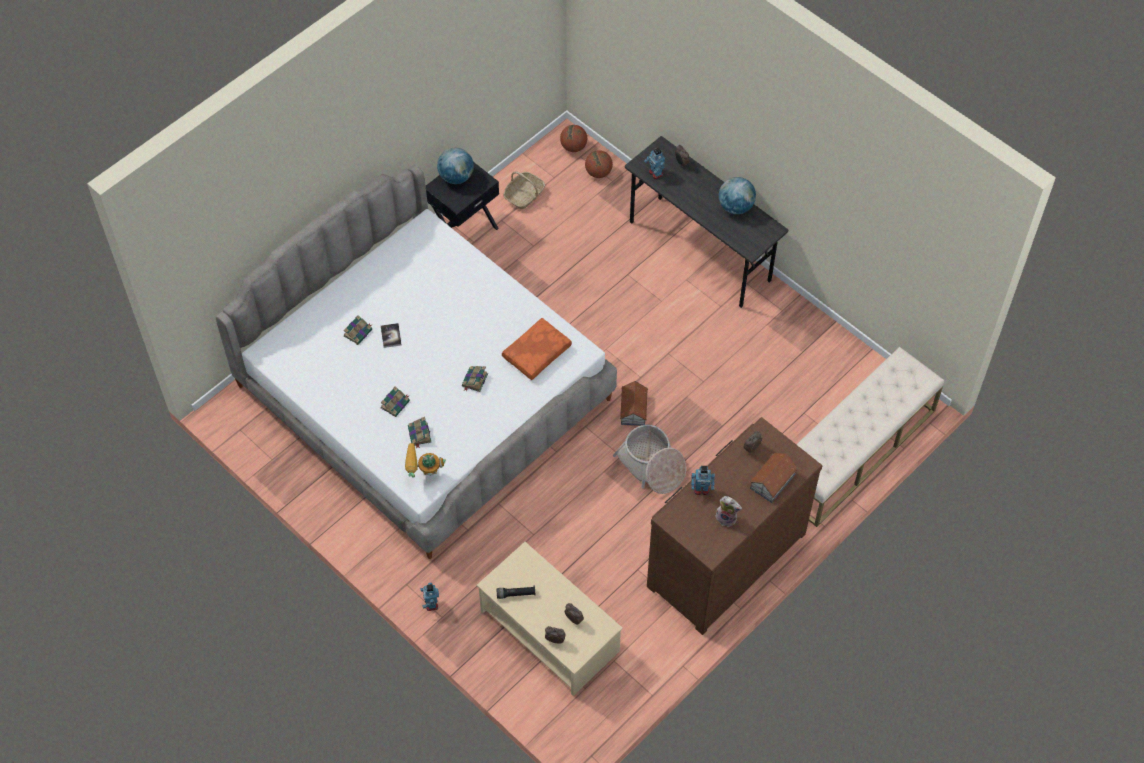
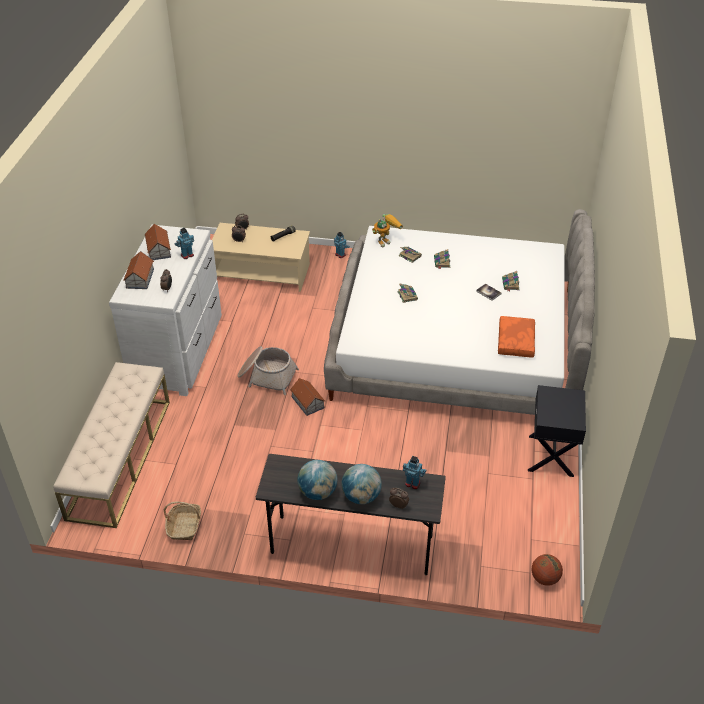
camera: 145 degrees right, 15 degrees down
(456, 177) = (571, 410): globe -> globe (361, 496)
(524, 195) = (537, 509): basket -> basket (184, 526)
(536, 352) = (383, 329): orange pillow -> orange pillow (516, 342)
(598, 173) = (499, 566): basketball -> none
(723, 558) = (179, 351): brown dresser -> white dresser
(727, 518) = (159, 249): plush toy -> toy house

